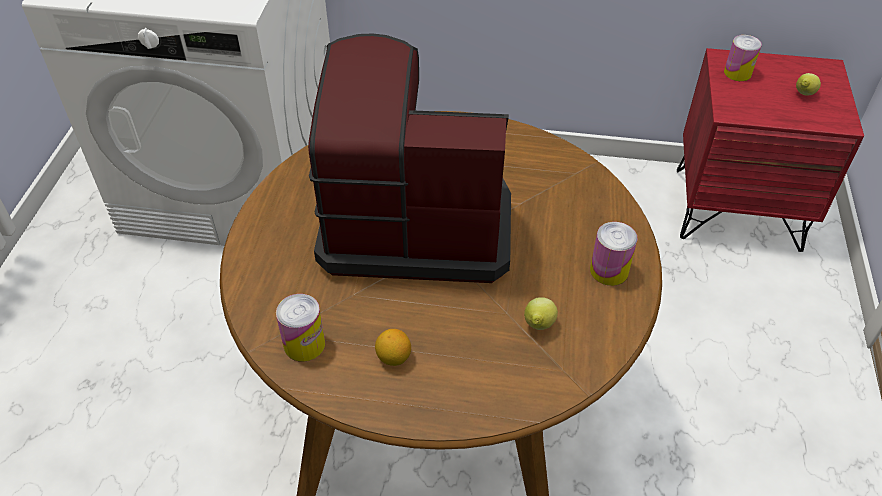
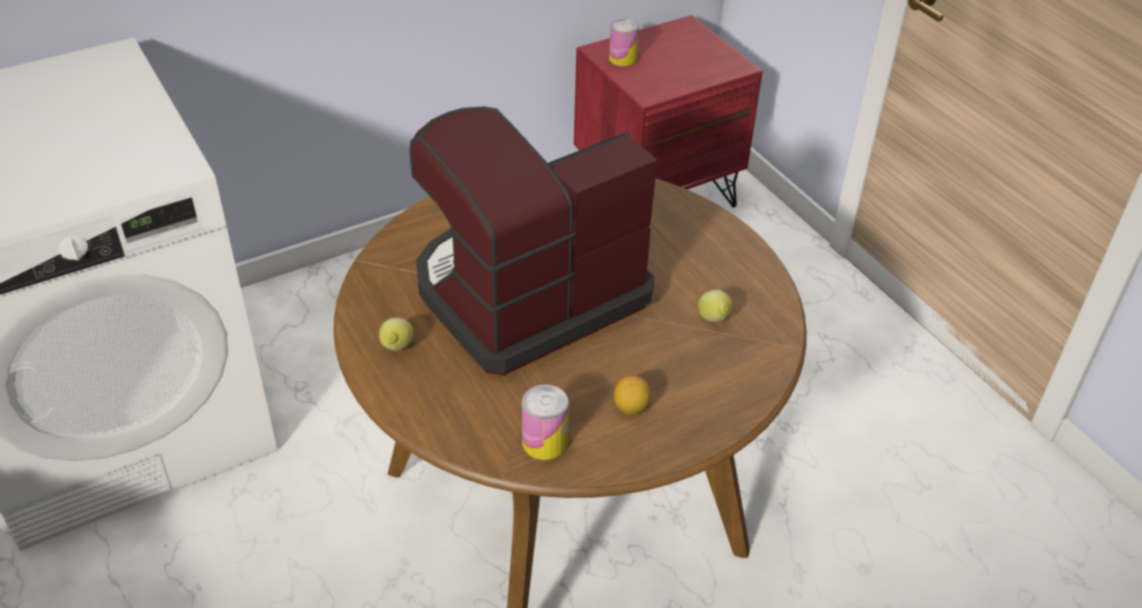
camera: 40 degrees left, 5 degrees down
(609, 270) = (721, 251): can -> none
(803, 94) = (690, 56): lemon -> lemon (396, 348)

